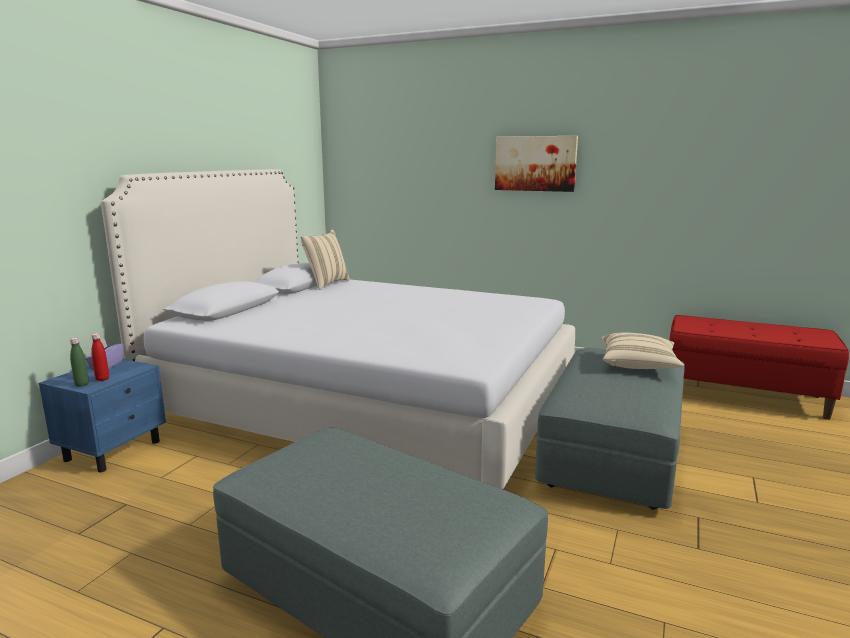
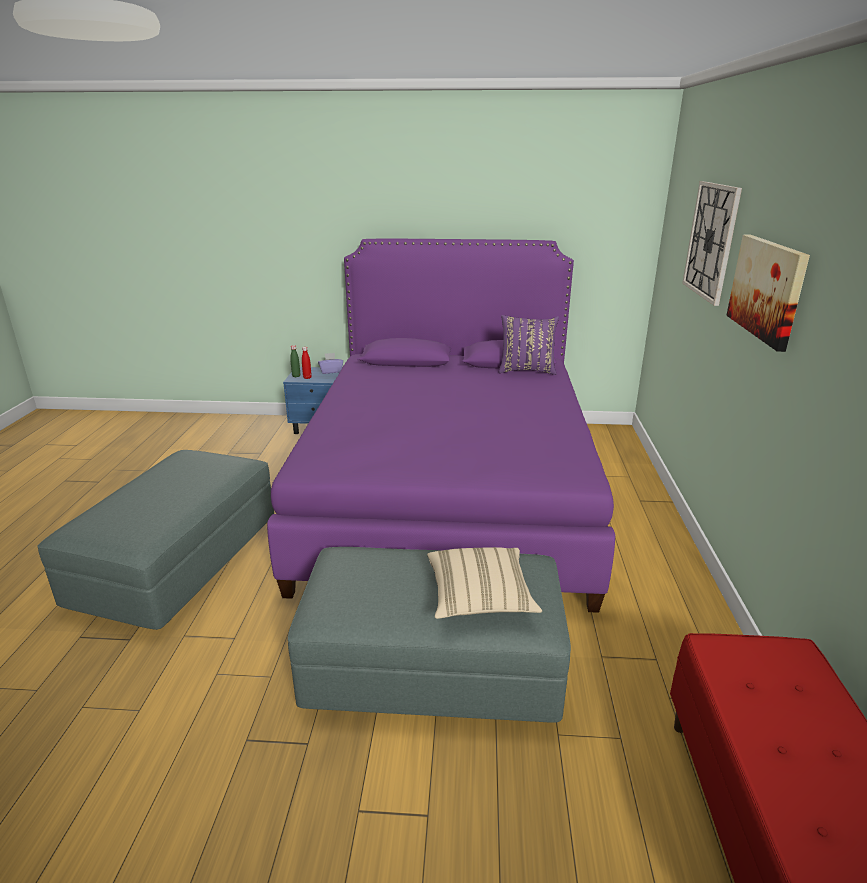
camera: 70 degrees right, 10 degrees up
(326, 284) = (526, 370): beige pillow -> purple pillow
(365, 406) = (447, 492): white bed -> purple bed
(435, 150) = (711, 241): none -> wall clock

